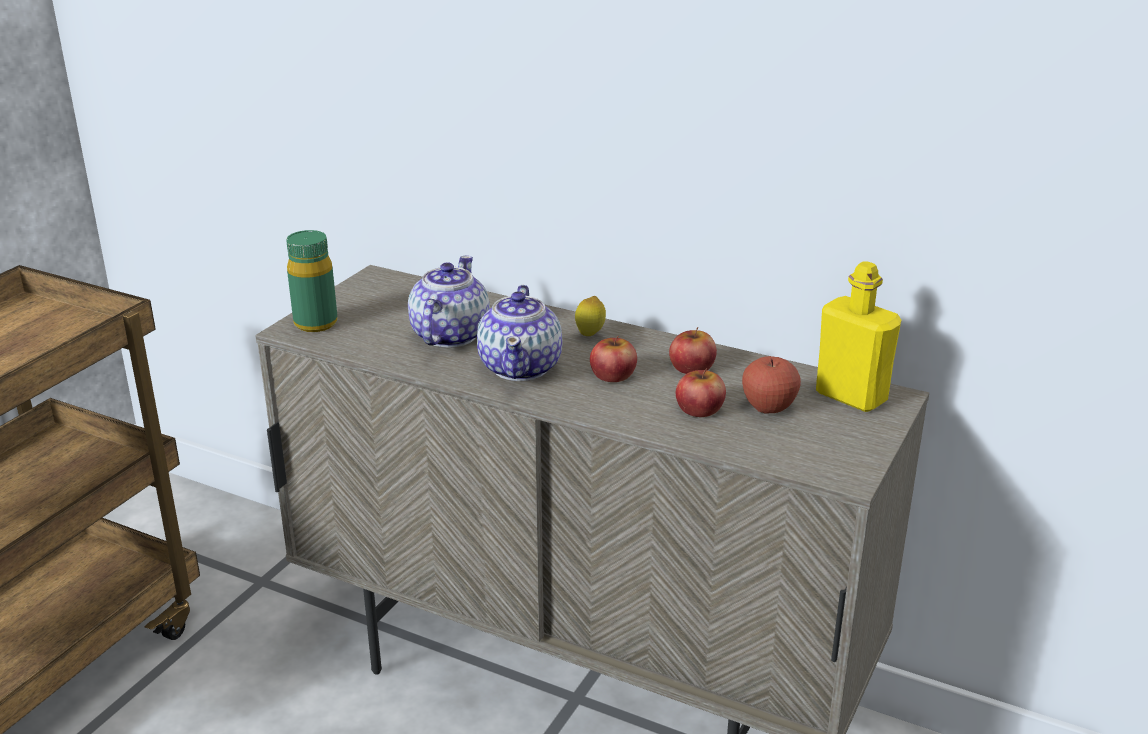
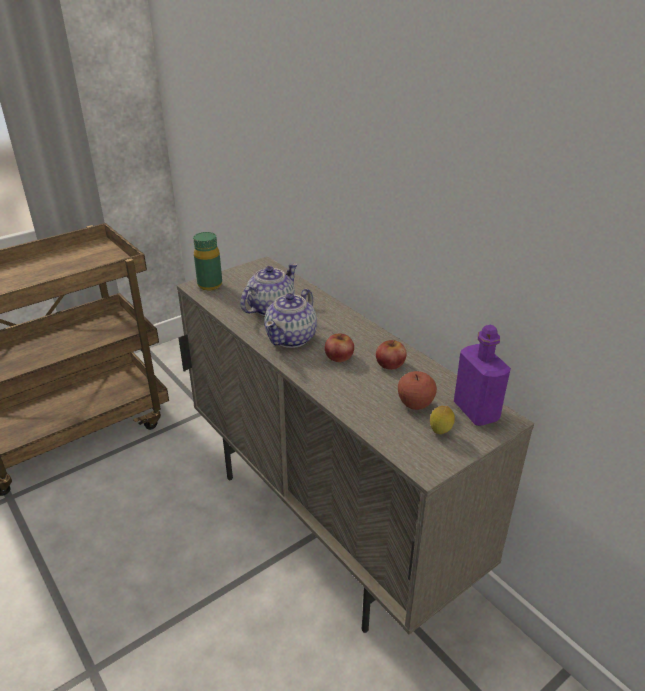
camera: 25 degrees right, 5 degrees up
(590, 335) = (347, 327): lemon -> lemon (440, 433)
(699, 409) = (371, 393): apple -> none
(851, 396) = (476, 411): yellow bottle -> purple bottle

